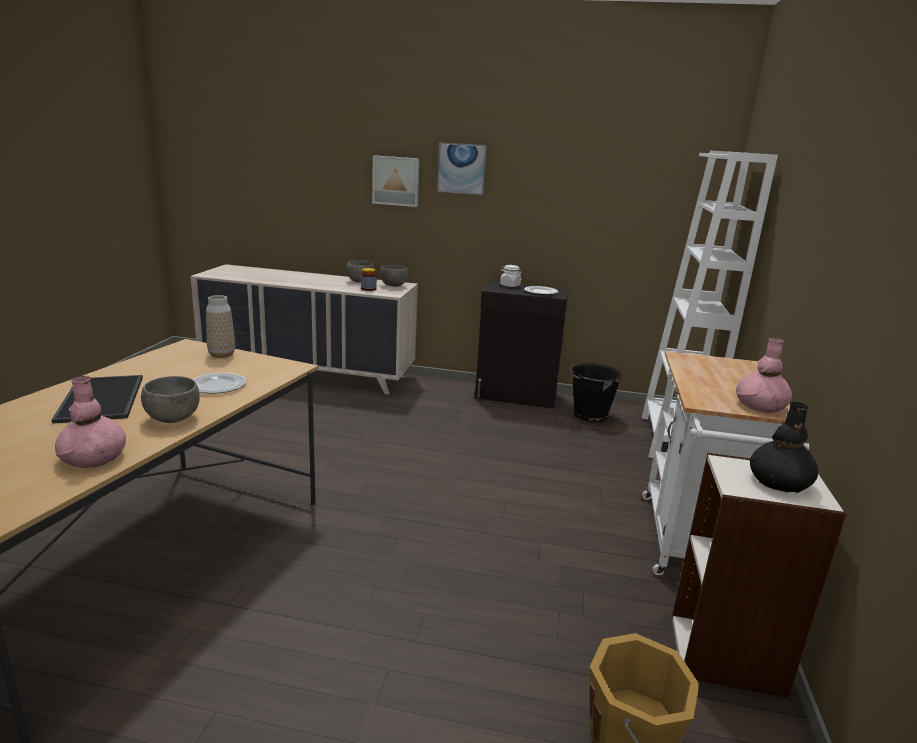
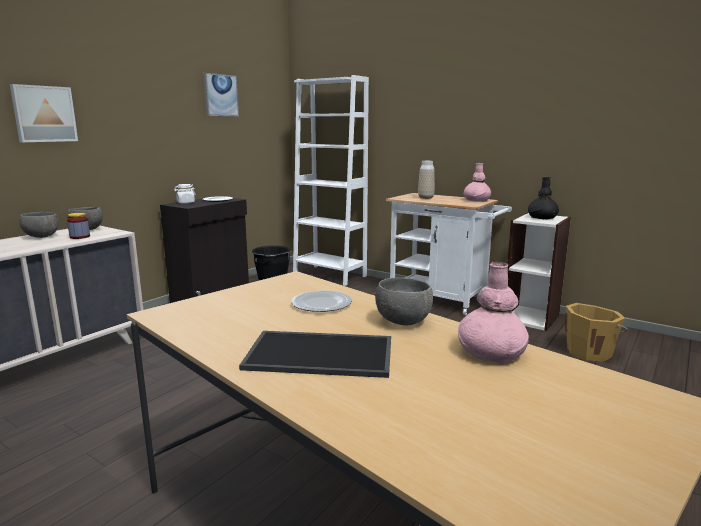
camera: 65 degrees left, 5 degrees down
(222, 355) = (220, 299): vase -> vase (425, 198)
(462, 168) = (114, 98): picture -> picture (220, 95)

